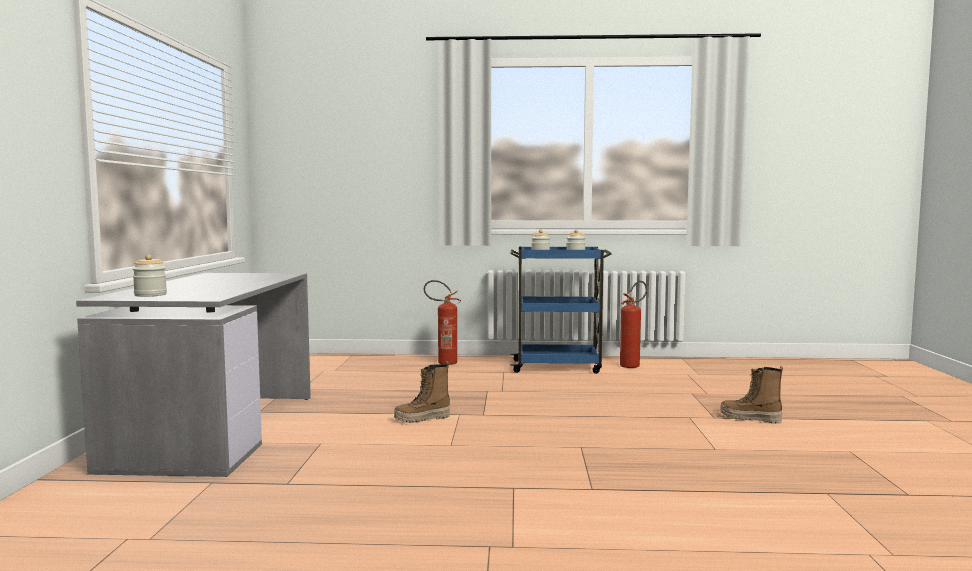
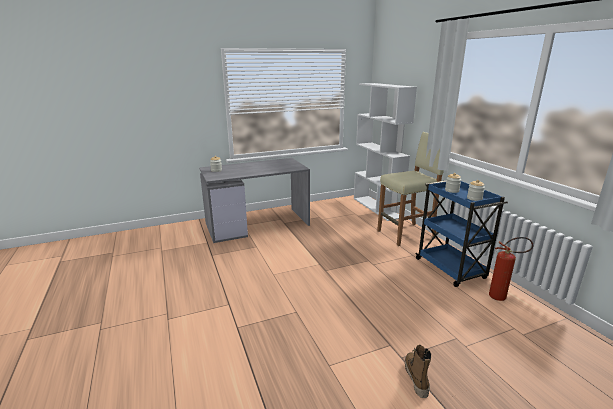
camera: 65 degrees right, 15 degrees up
(330, 357) = (377, 208): none -> white bookcase
(422, 419) = (304, 257): boot -> none
(442, 363) = (407, 234): fire extinguisher -> beige stool

